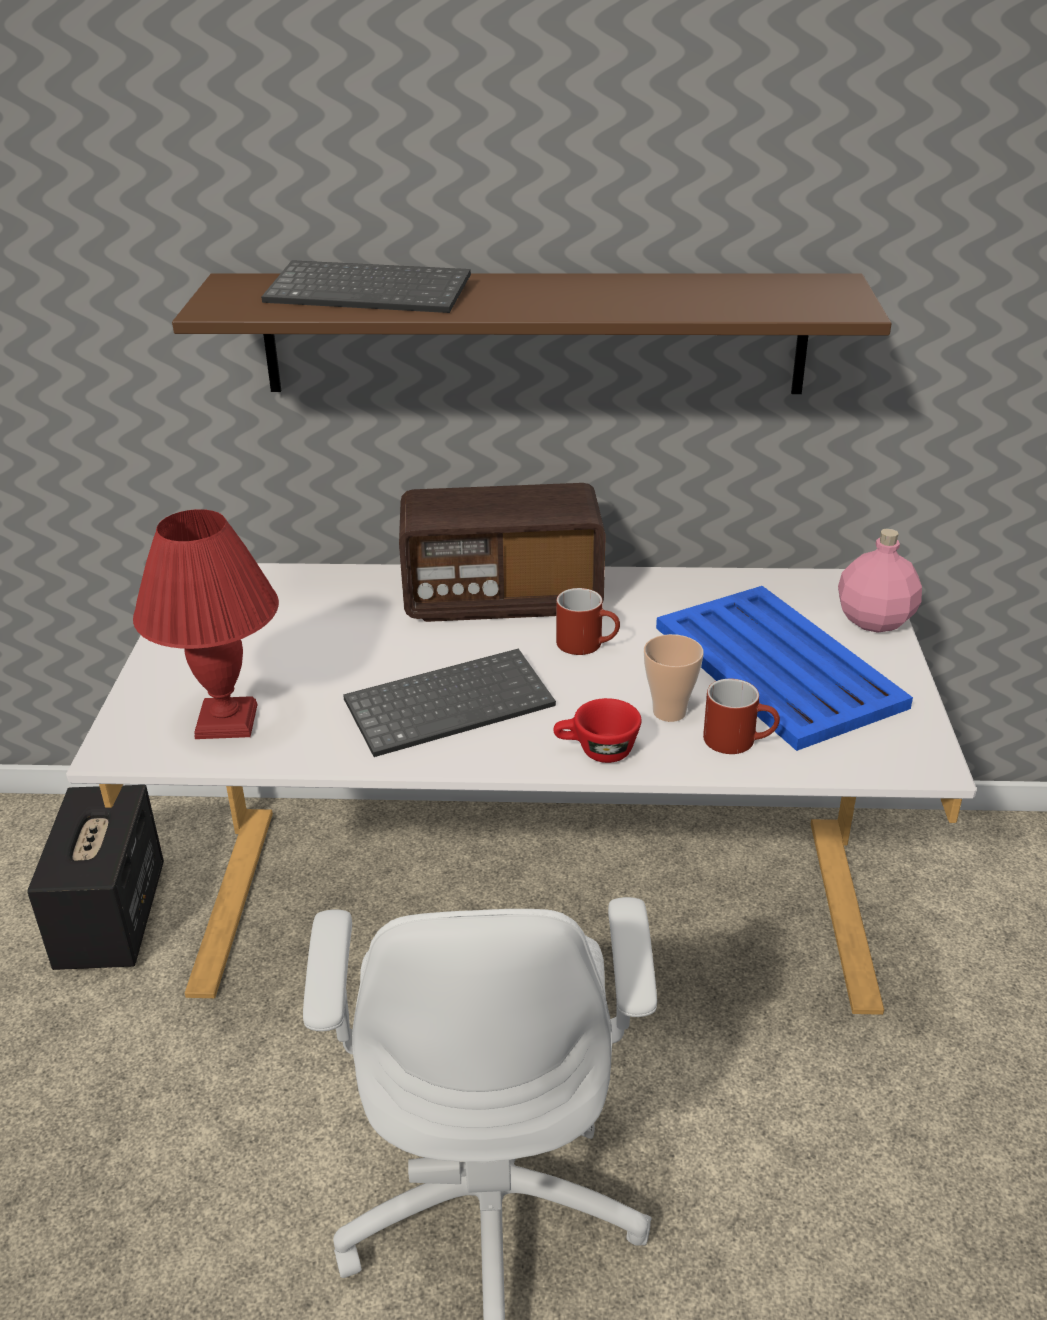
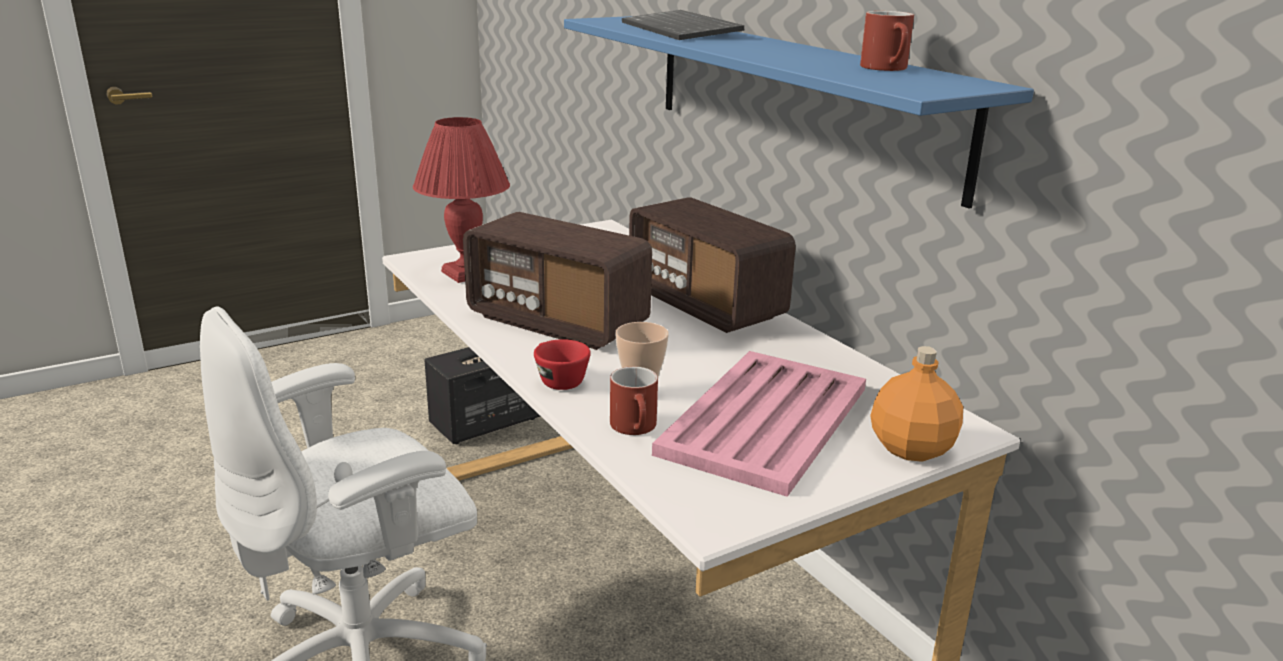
camera: 55 degrees right, 10 degrees down
(451, 703) = (557, 322): keyboard -> radio
(533, 333) = (796, 97): brown shelf -> blue shelf
(588, 644) = (690, 344): red mug -> red mug (889, 69)
(776, 665) = (767, 419): blue tray -> pink tray
(873, 620) = (910, 448): pink bottle -> orange bottle

